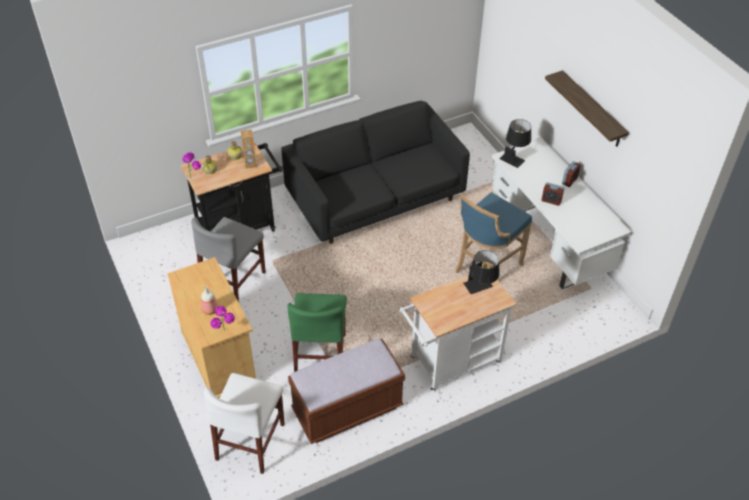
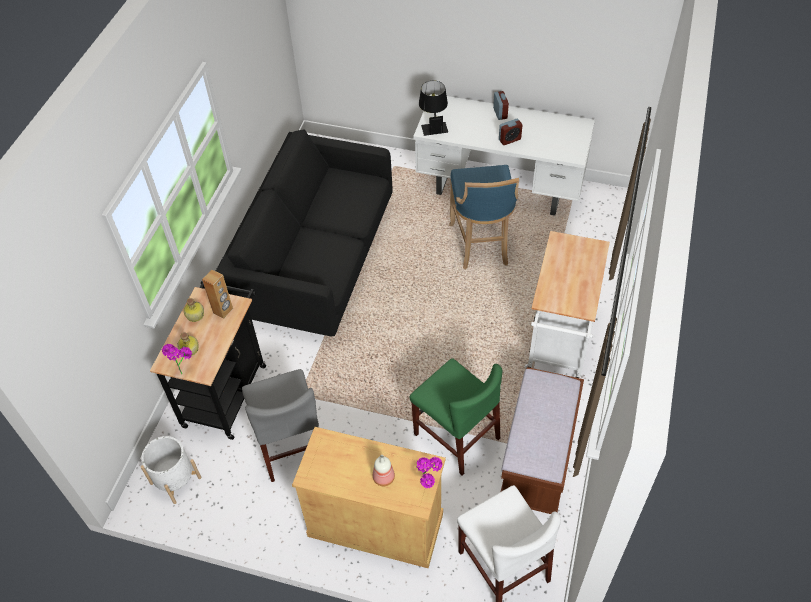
camera: 45 degrees left, 5 degrees up
(161, 249) = (175, 480): none -> white planter
(481, 288) = (570, 252): black table lamp -> none
(592, 110) = (502, 28): shelf -> none

